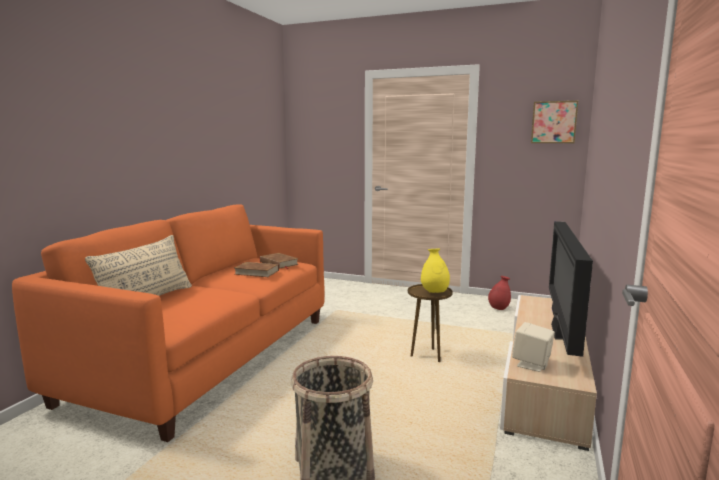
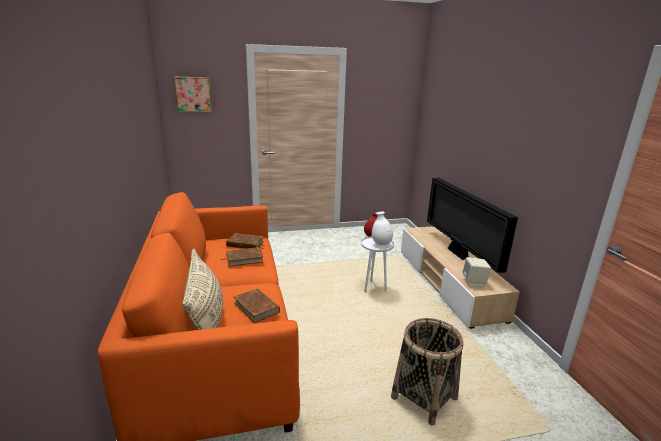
camera: 35 degrees left, 10 degrees up
(197, 302) = (256, 307): none -> brown book
(427, 356) = (373, 288): brown side table -> white side table
(434, 292) = (381, 243): yellow vase -> white vase
(554, 122) = (398, 97): picture -> picture (193, 94)

